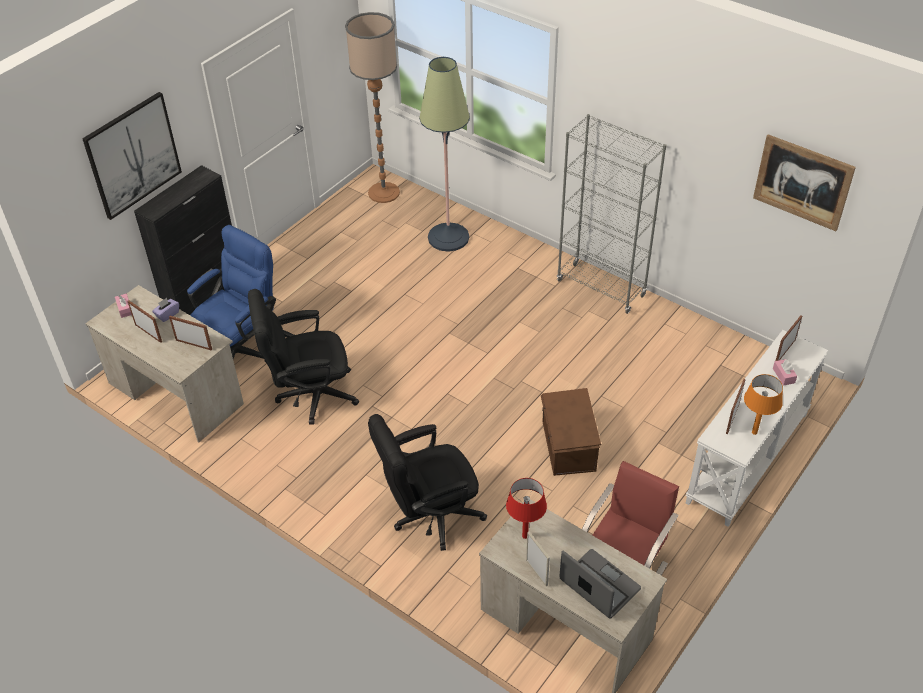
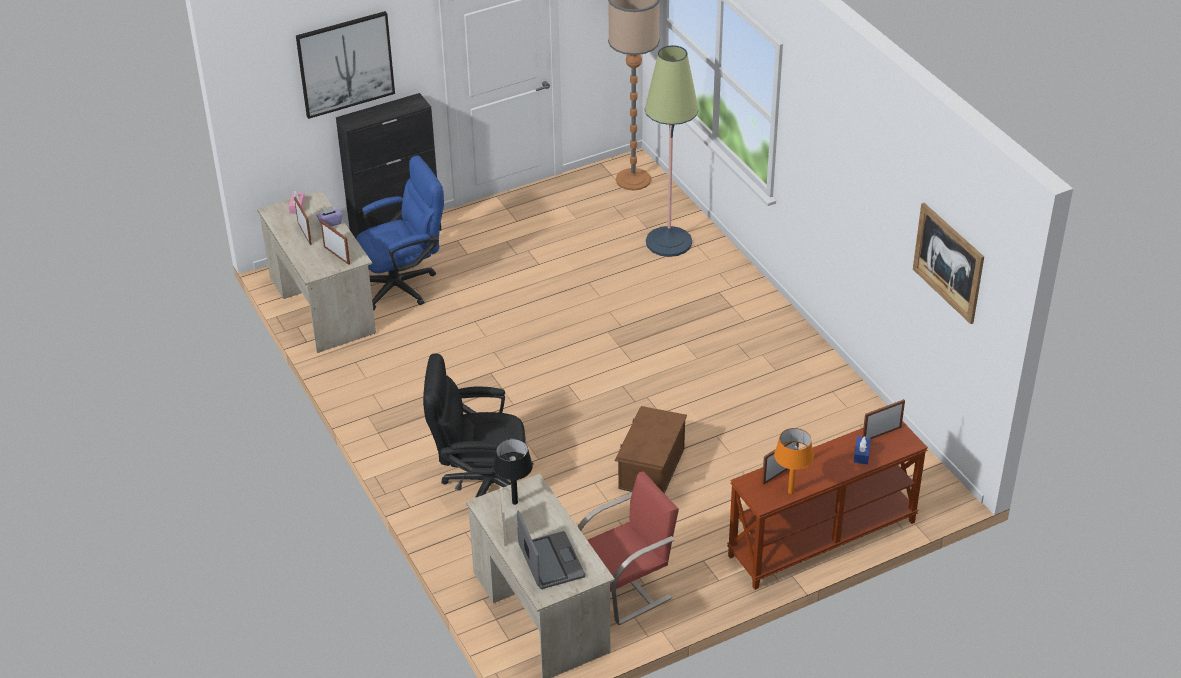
camera: 25 degrees right, 5 degrees down
(309, 395) = (439, 345): black office chair -> none
(525, 536) = (515, 502): red table lamp -> black table lamp
(601, 288) = (791, 338): grey bookcase -> none
(748, 458) = (822, 540): white console table -> brown console table
(783, 375) = (861, 454): pink tissue box -> blue tissue box

